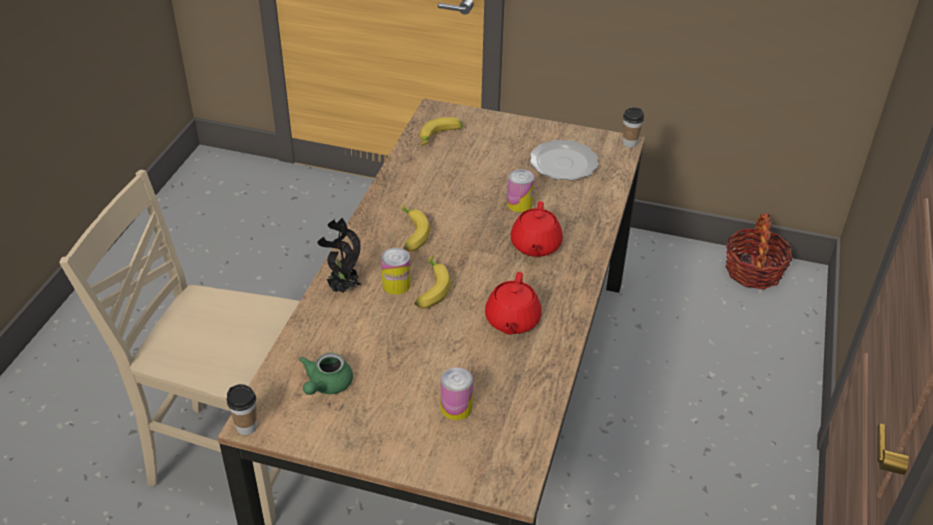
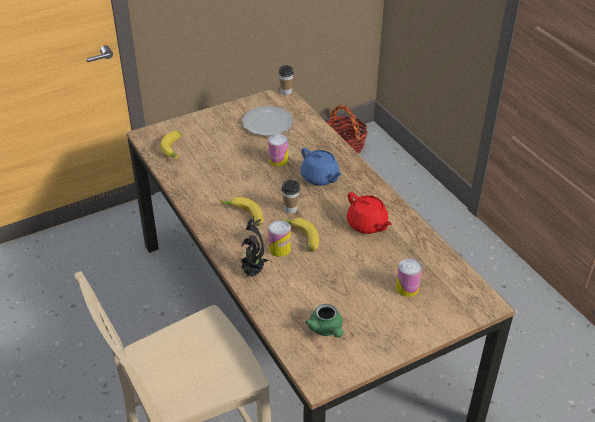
camera: 45 degrees left, 0 degrees up
(246, 427) = (320, 386): cup -> cup (290, 209)
(535, 246) = (320, 178): red teapot -> blue teapot

